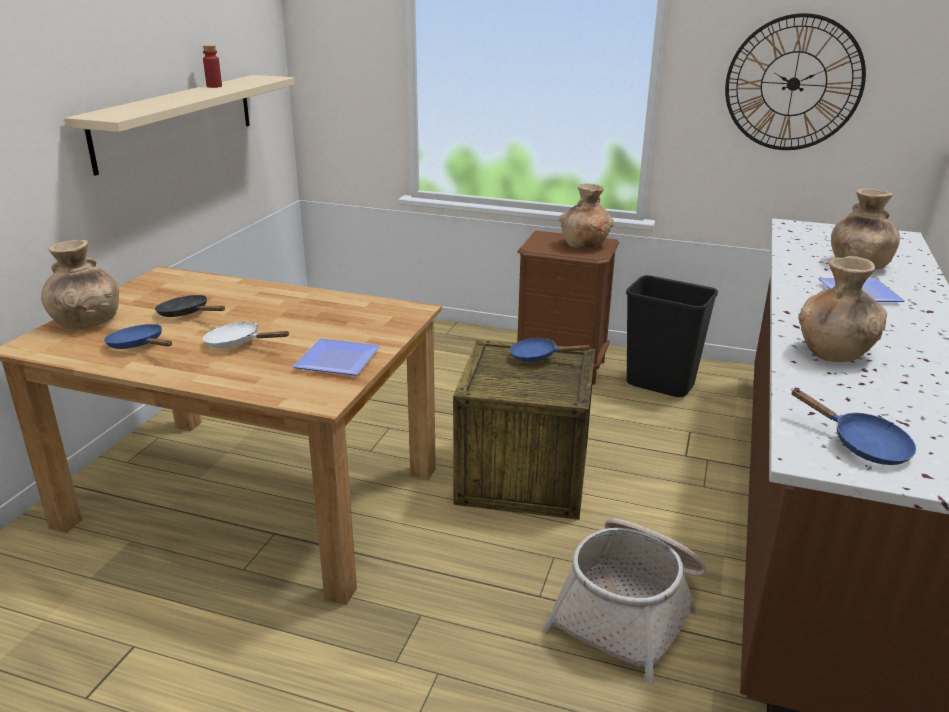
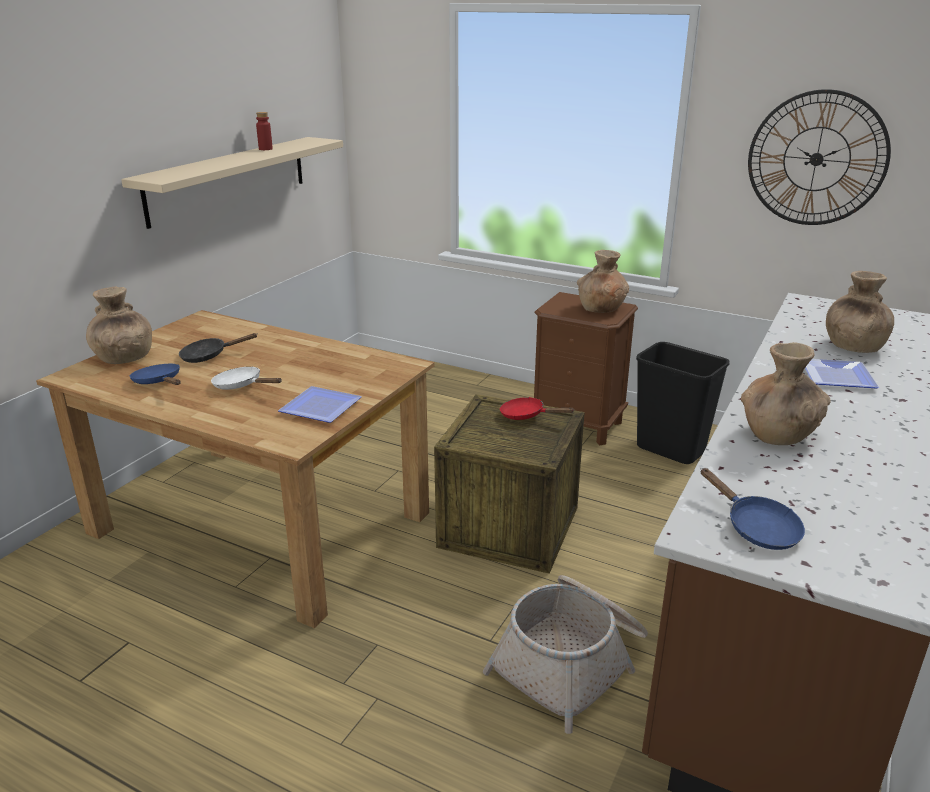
camera: 10 degrees right, 0 degrees up
(187, 314) = (209, 356): black frying pan -> black frying pan turned 60 degrees counterclockwise
(538, 357) = (526, 415): blue frying pan -> red frying pan

